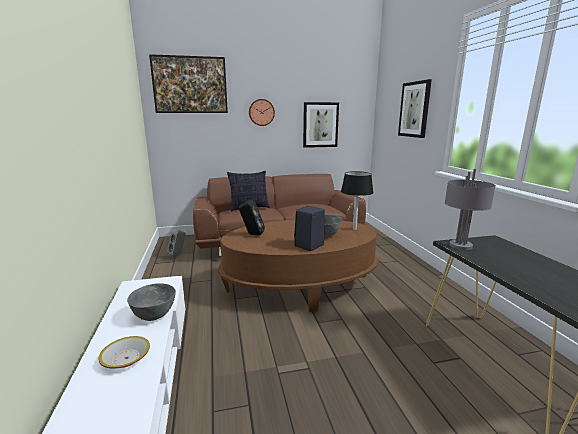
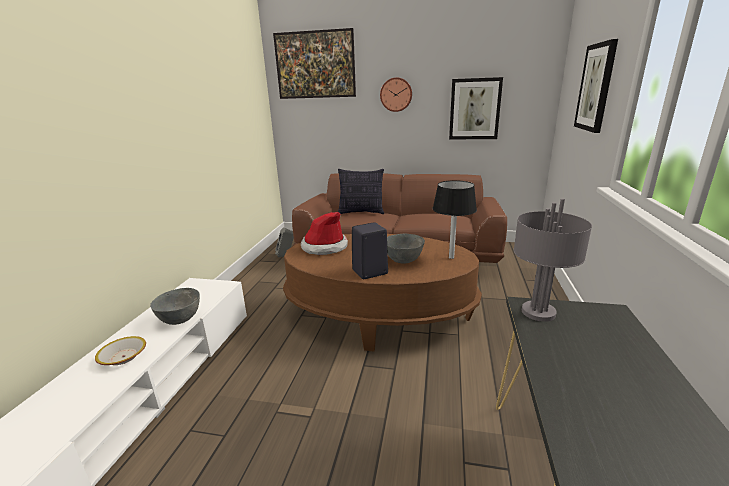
camera: 25 degrees right, 5 degrees up
(251, 234) = (324, 247): black speaker -> hat

